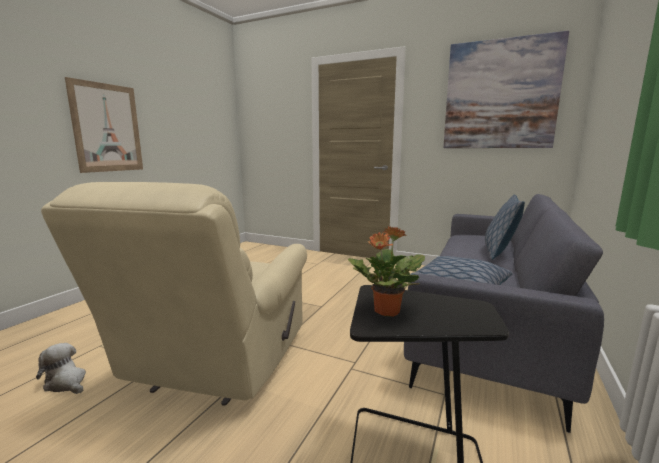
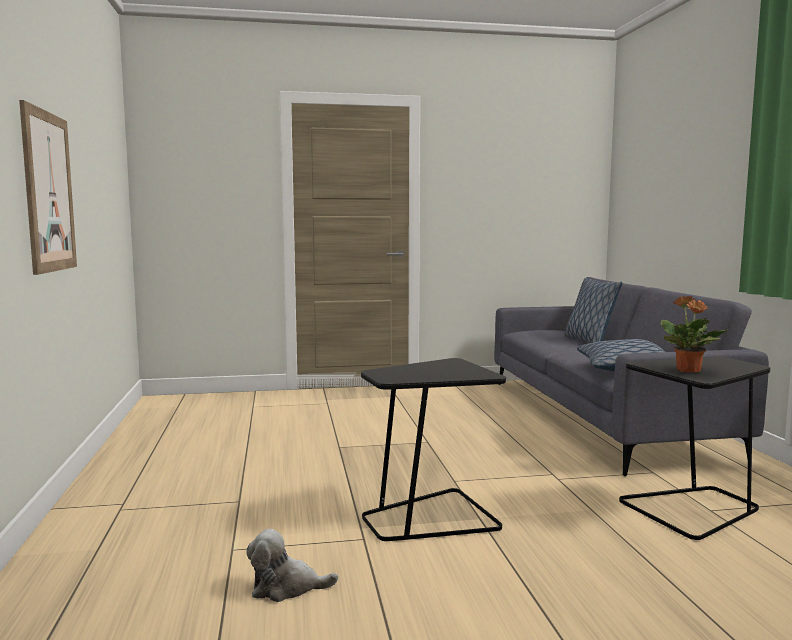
camera: 35 degrees left, 5 degrees down
(213, 367) = (430, 518): beige armchair -> black side table
(500, 95) = (531, 166): picture -> none

